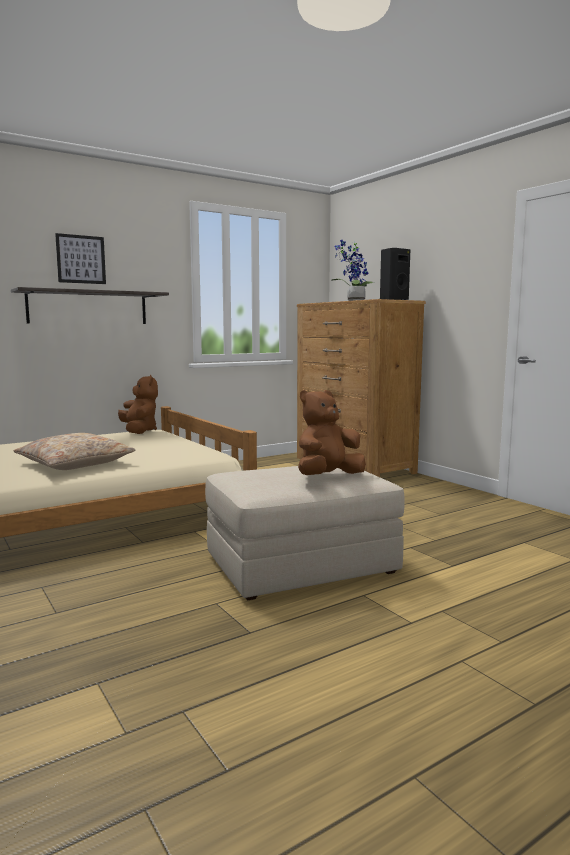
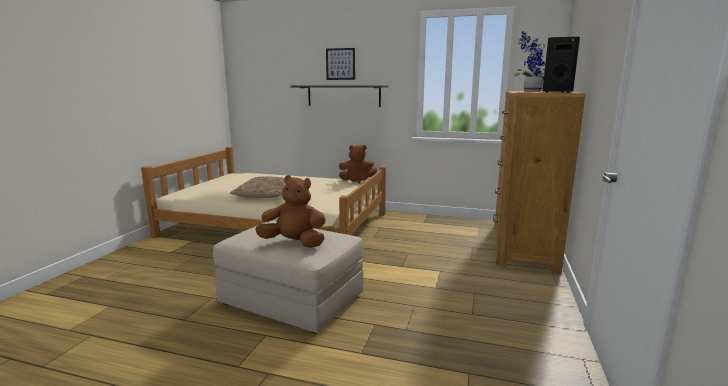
camera: 50 degrees right, 5 degrees up
(139, 431) = (357, 180): brown plush toy -> brown plush toy turned 60 degrees clockwise

